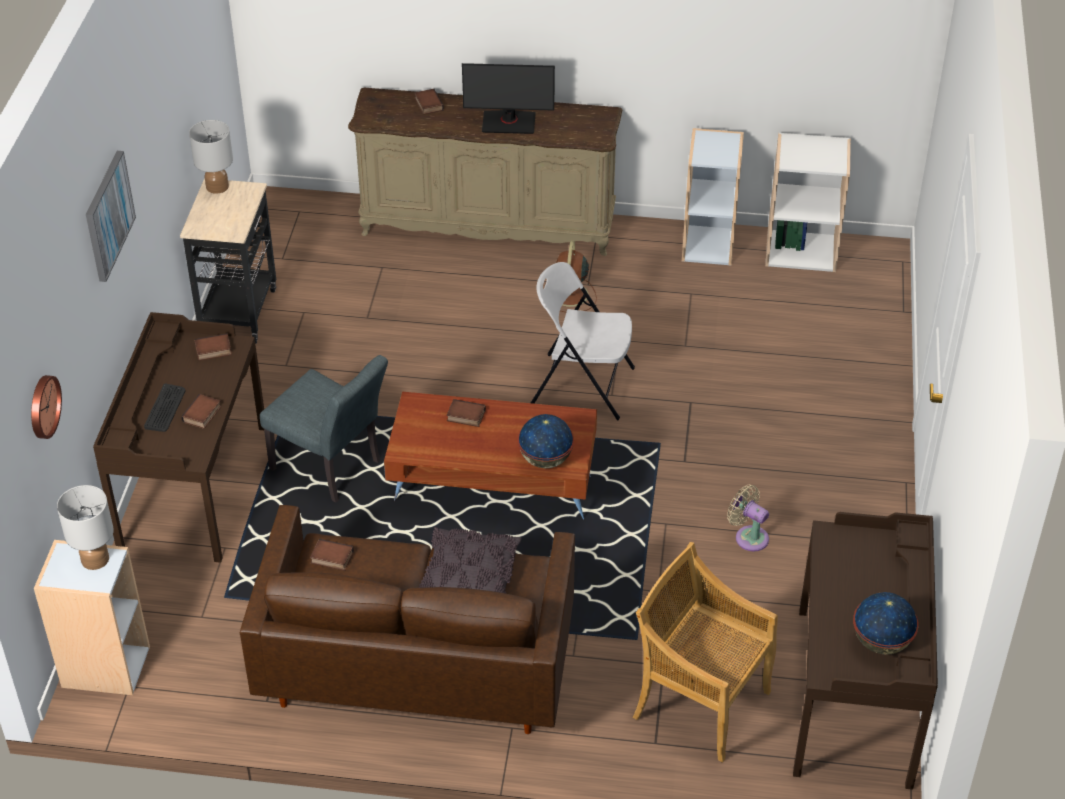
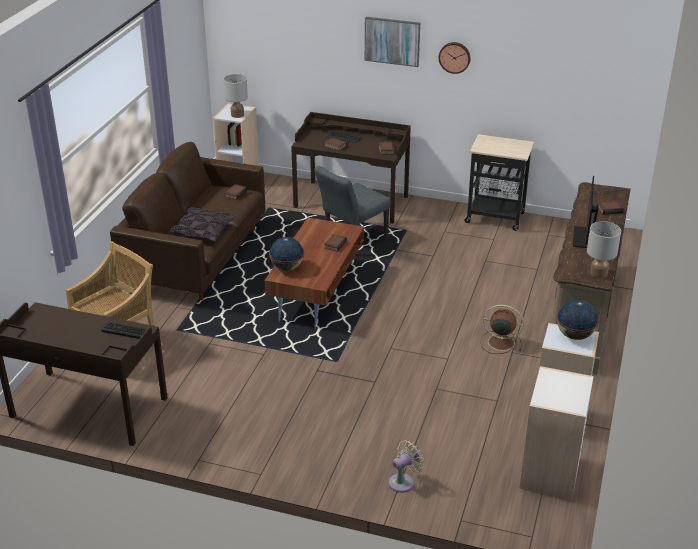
camera: 100 degrees right, 10 degrees down
(42, 406) = (277, 49): wall clock -> wall clock (454, 57)
(217, 187) = (524, 144): grey table lamp -> grey table lamp (598, 273)
(583, 386) = (402, 337): white chair -> none
(748, 536) = (238, 387): beige fan -> beige fan (403, 482)
(837, 554) = (125, 330): none -> keyboard
(882, 642) = (47, 334): globe -> globe (575, 336)

